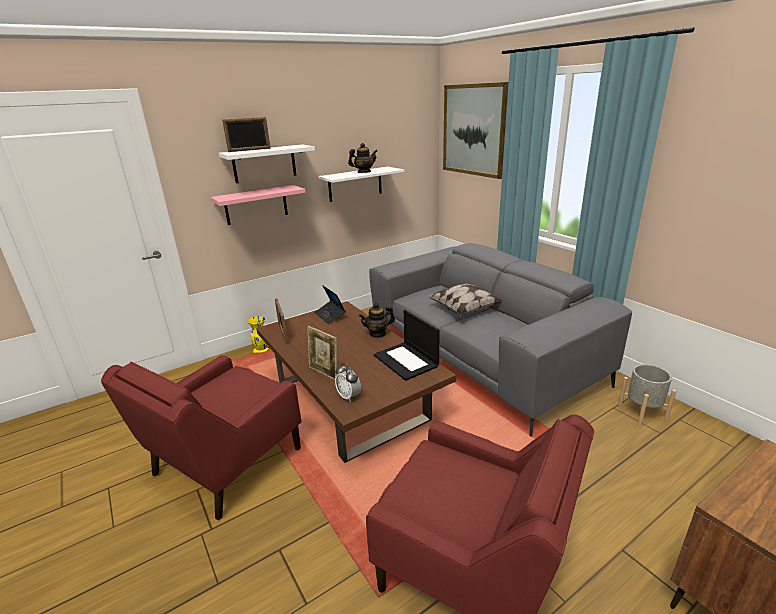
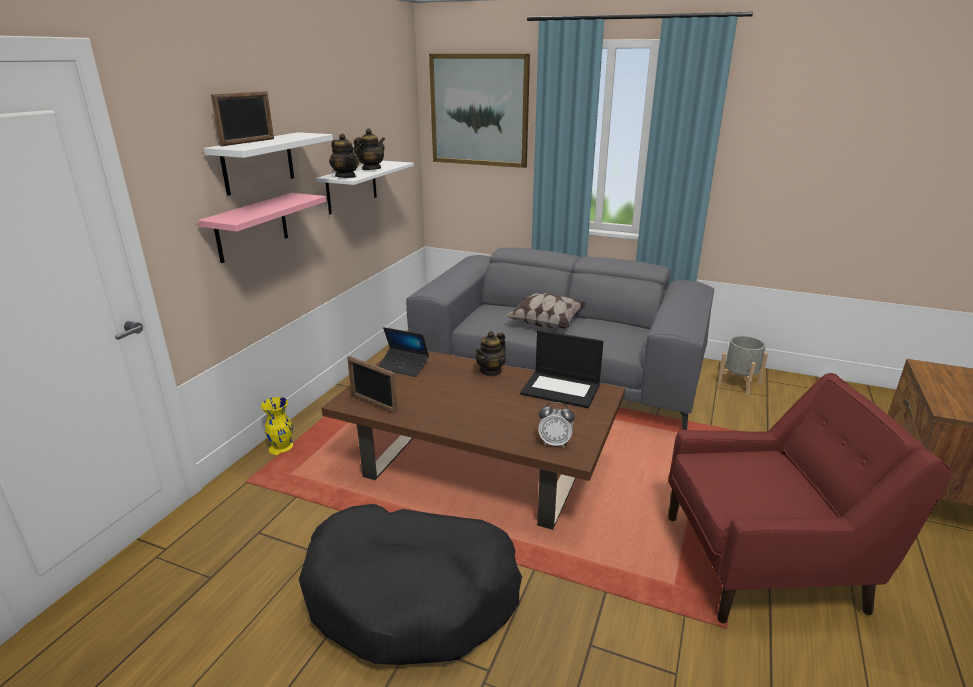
camera: 35 degrees left, 0 degrees up
(225, 463) = (412, 596): red armchair -> black dog bed
(324, 373) = (492, 429): picture frame -> none
(335, 176) = (346, 176): none -> teapot

